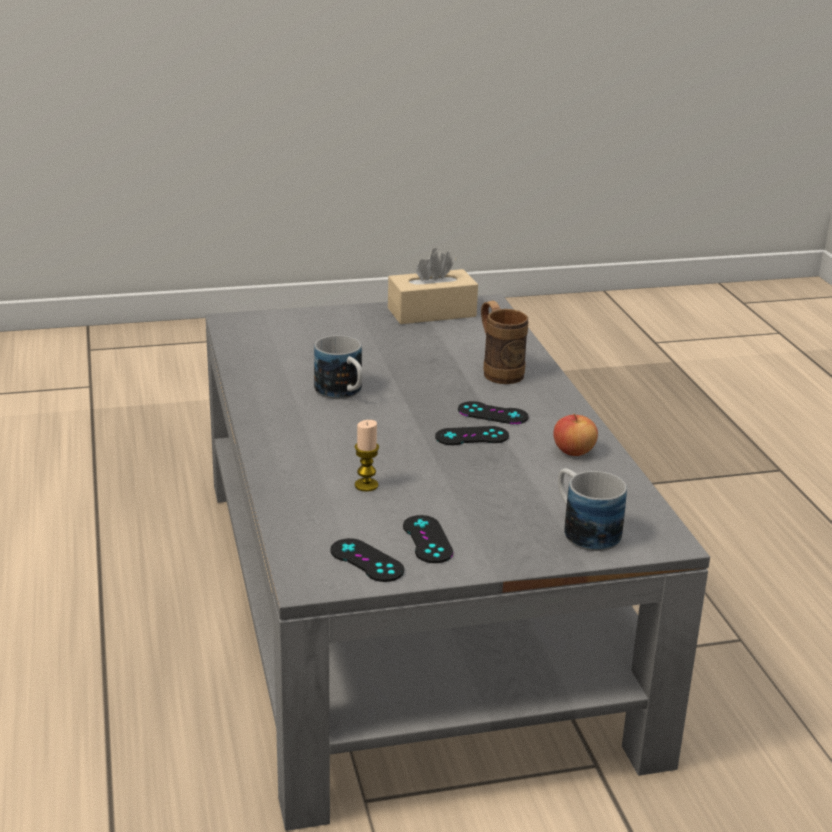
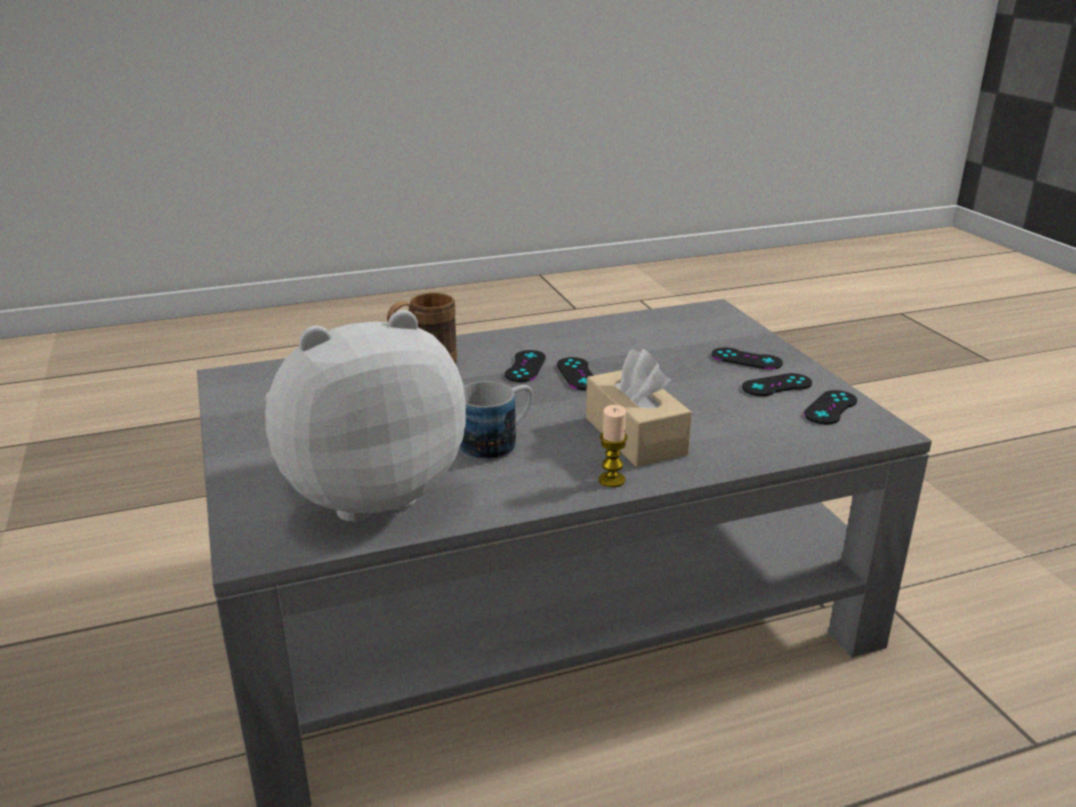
camera: 95 degrees left, 0 degrees up
(285, 349) = (368, 493): none -> plush toy
(366, 485) = (701, 416): candle -> candle (611, 480)
(431, 312) = (251, 405): beige tissue box -> beige tissue box (635, 436)
(501, 534) = (746, 359): none -> black game controller
(573, 451) = (589, 335): apple -> none
(583, 530) = (718, 332): mug -> none

